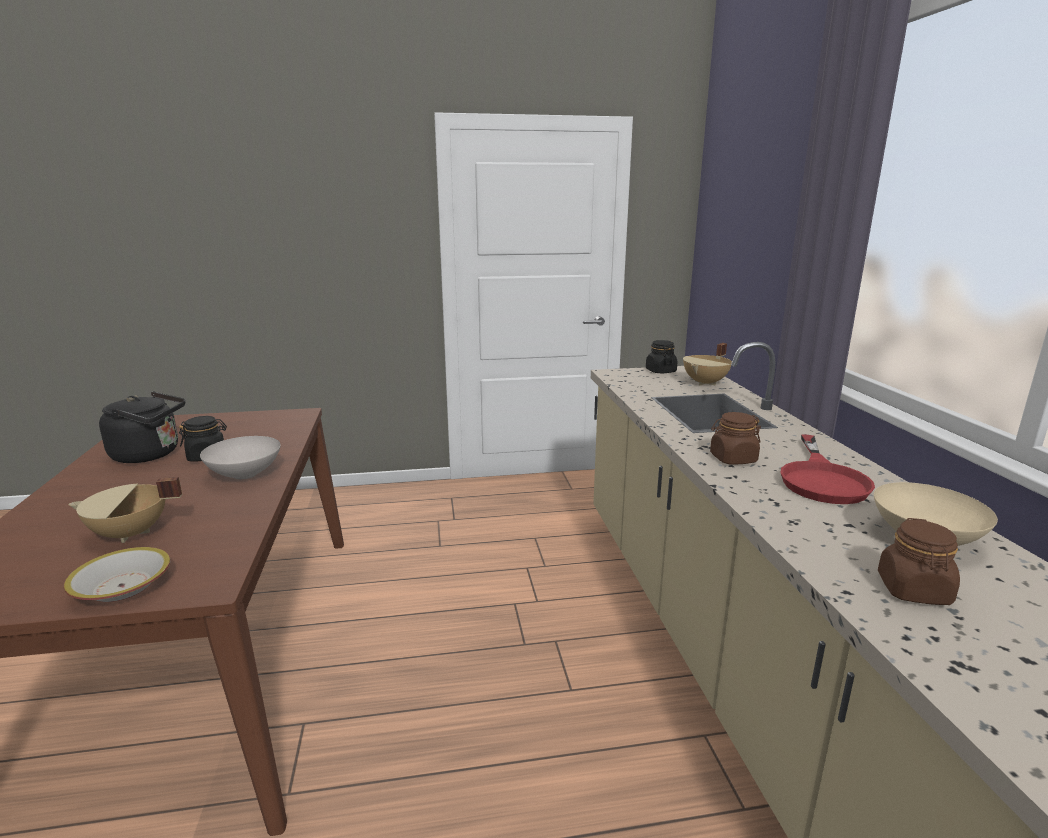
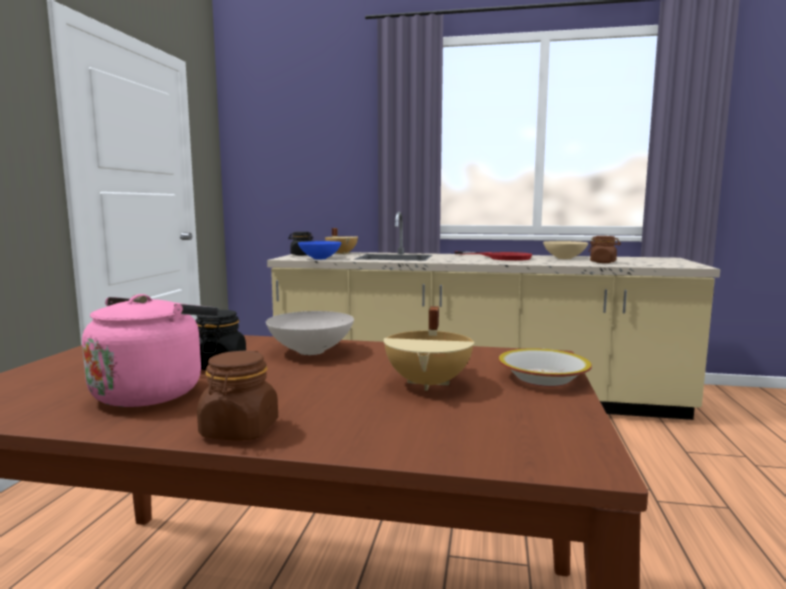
camera: 70 degrees left, 10 degrees down
(150, 454) = (152, 391): black kettle -> pink kettle
(631, 384) = (319, 258): none -> blue bowl
(733, 459) = (469, 260): brown jar -> brown jar (239, 430)

